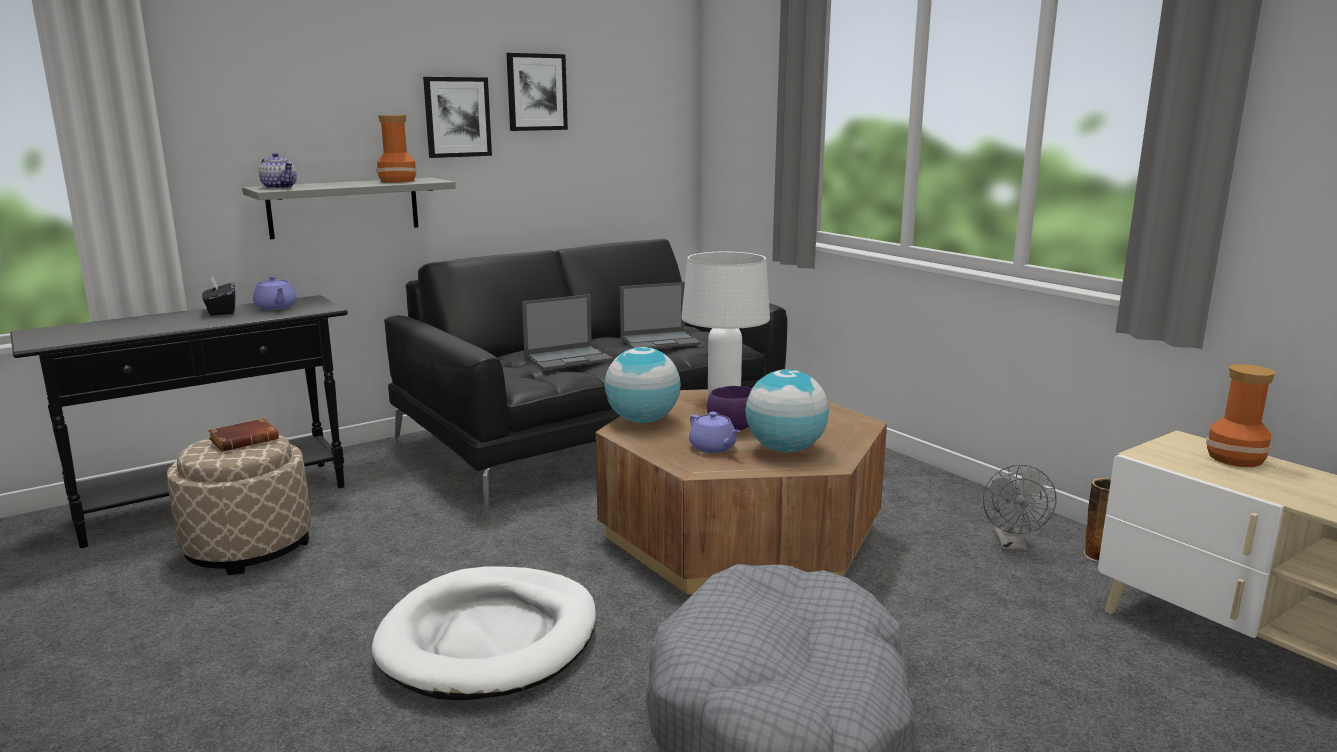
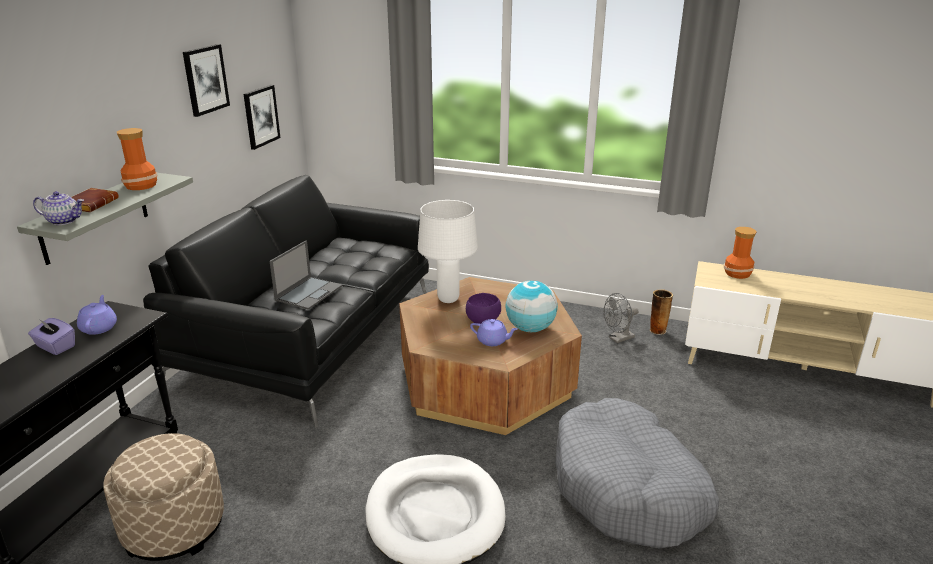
camera: 35 degrees left, 10 degrees up
(221, 311) = (55, 347): black tissue box -> purple tissue box
(245, 440) = (160, 449): brown book -> brown book (91, 204)
(276, 307) = (99, 327): purple teapot -> purple teapot turned 120 degrees counterclockwise
(457, 117) = (159, 115): picture -> picture (261, 116)
(643, 420) = (425, 332): globe -> none
(660, 341) = (348, 258): laptop -> none
(1012, 546) = (618, 339): grey fan -> grey fan turned 90 degrees clockwise

